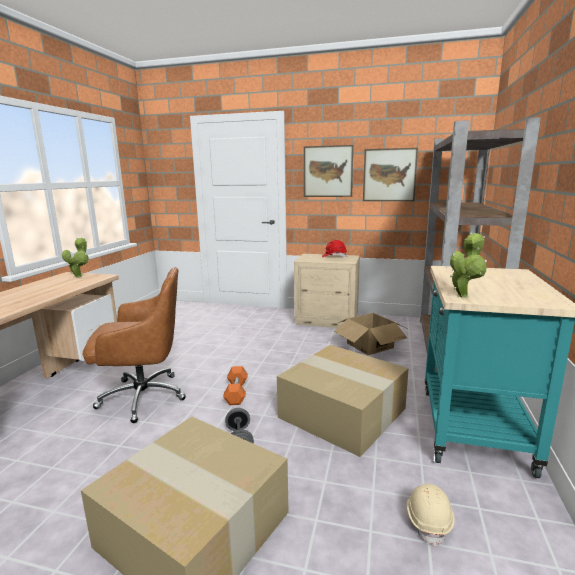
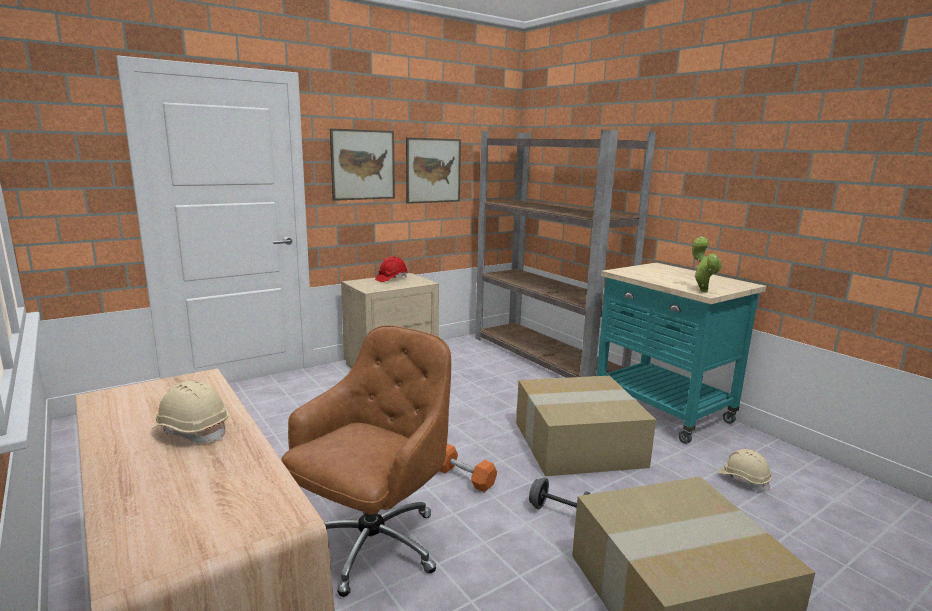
camera: 50 degrees left, 0 degrees up
(44, 291) = (192, 431): none -> beige hard hat
(80, 276) = (154, 391): potted plant -> none
(370, 345) = (481, 376): cardboard box -> none

